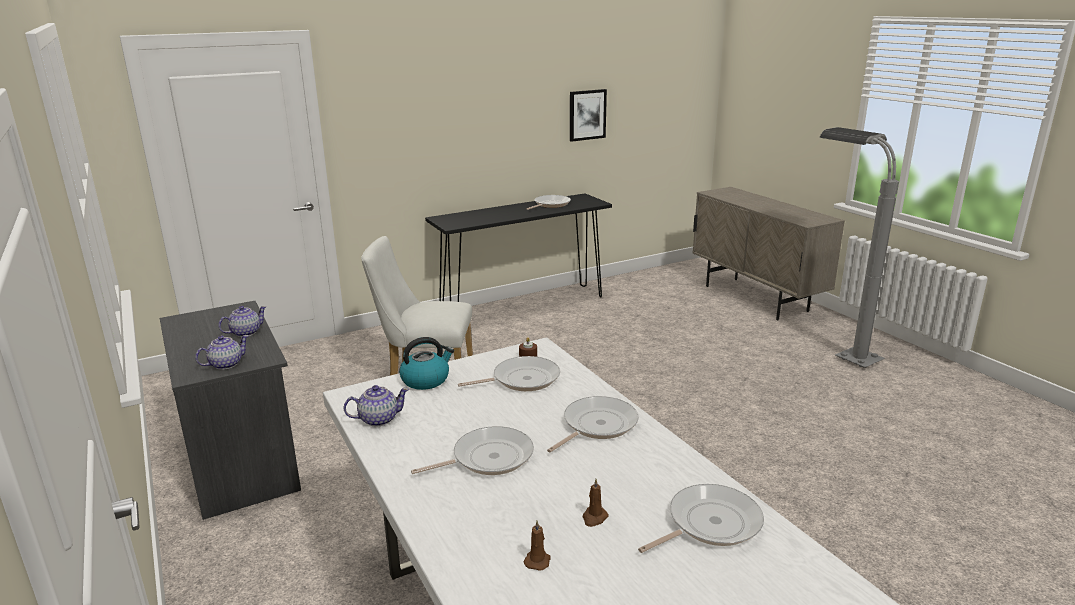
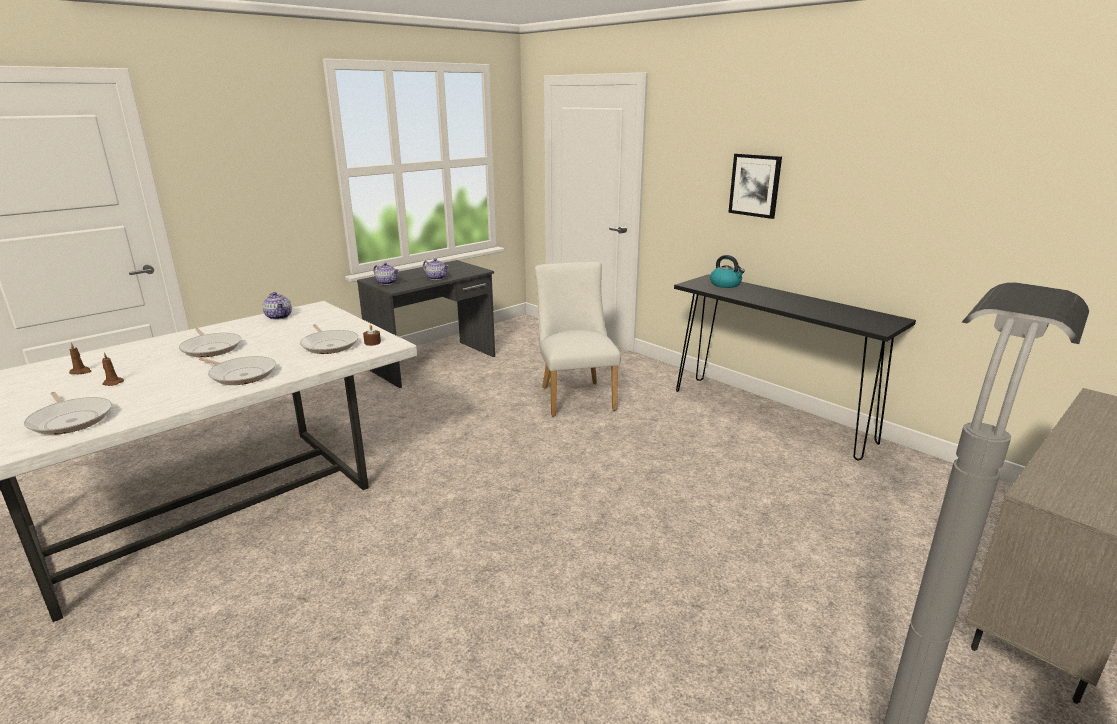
camera: 75 degrees right, 0 degrees up
(426, 380) = (335, 320): kettle -> kettle (726, 284)
(550, 204) = (829, 309): frying pan -> none
(587, 115) = (948, 207): picture -> picture (755, 185)

